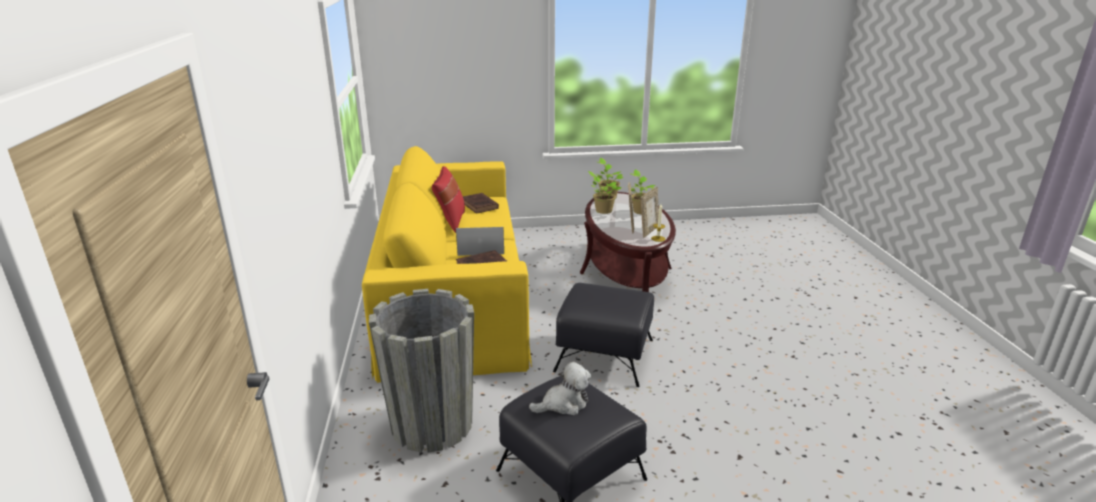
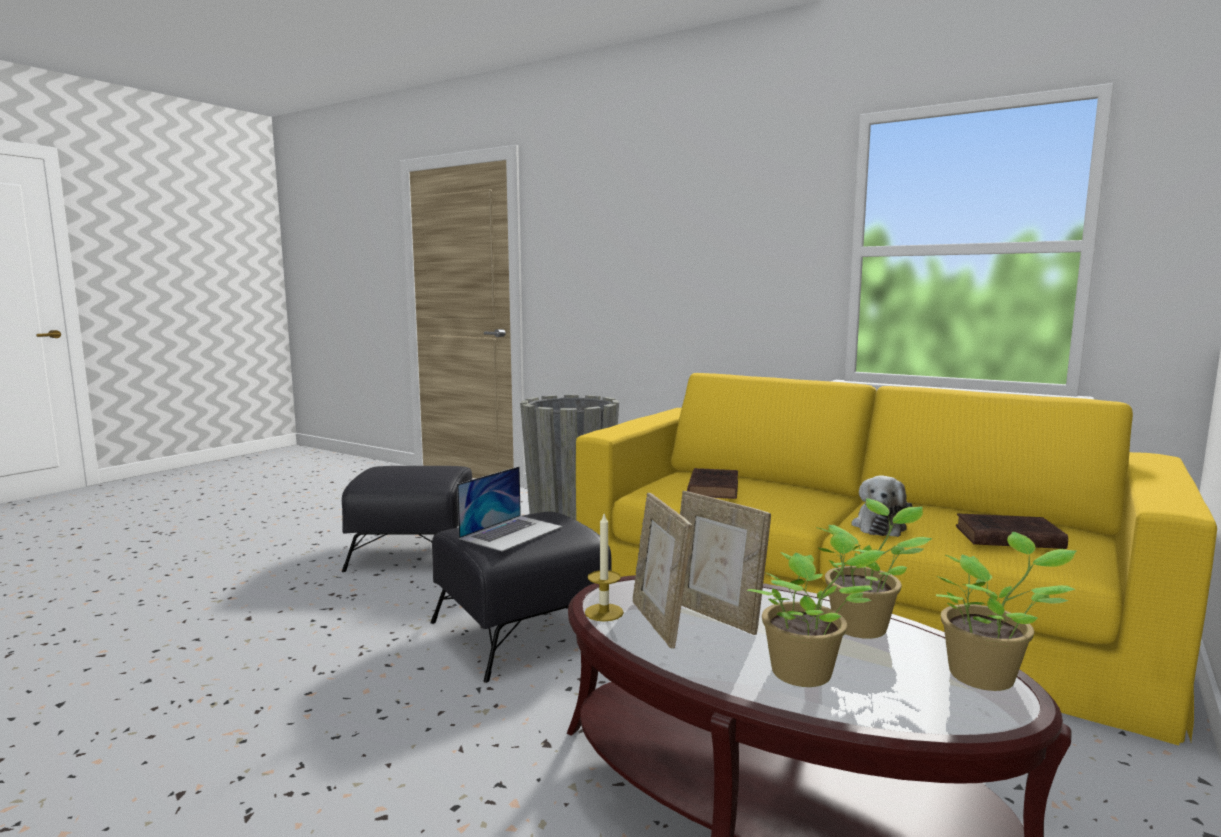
camera: 130 degrees right, 15 degrees down
(450, 222) = (923, 507): red pillow -> none
(481, 248) = (779, 499): laptop -> laptop (511, 532)
(563, 404) = (420, 470): plush toy -> plush toy (879, 526)

